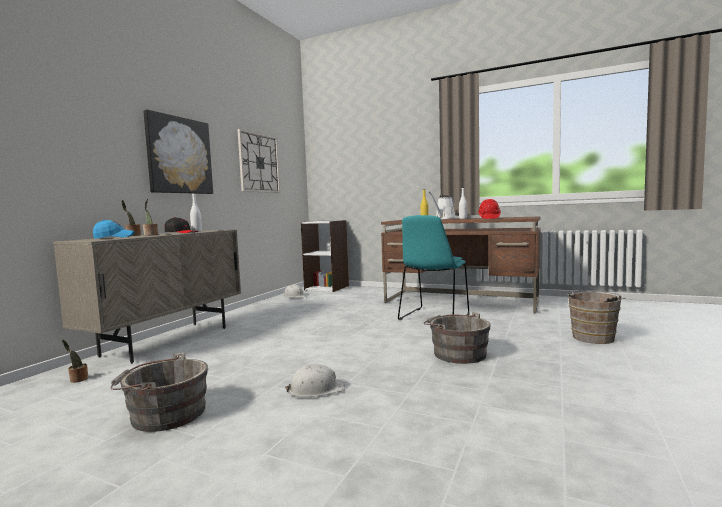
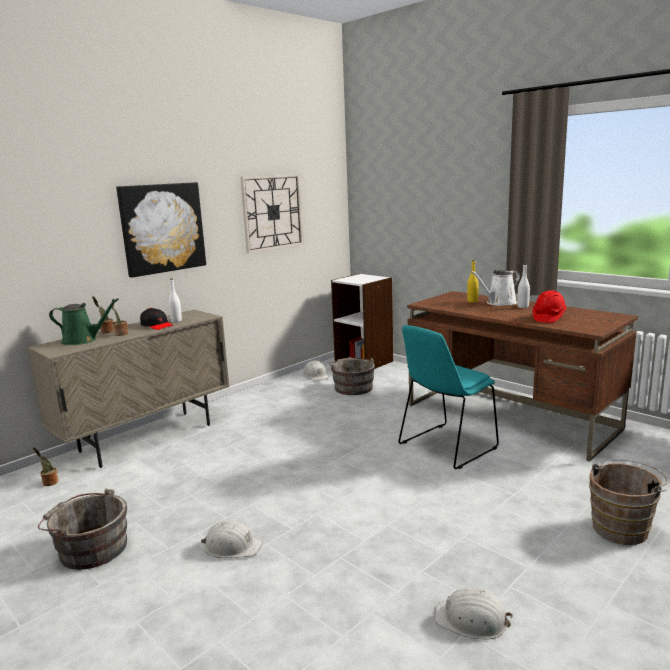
camera: 20 degrees right, 10 degrees up
(114, 237) = (83, 340): blue cap -> green watering can
(457, 353) = (417, 522): grey bucket -> grey bucket (352, 387)
(558, 395) = (471, 620): none -> white hard hat

